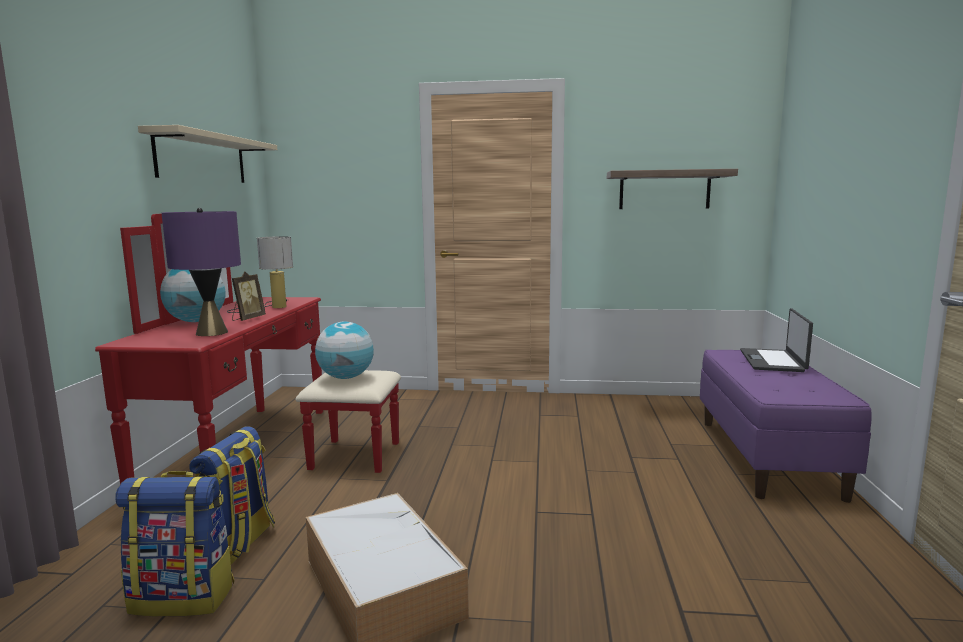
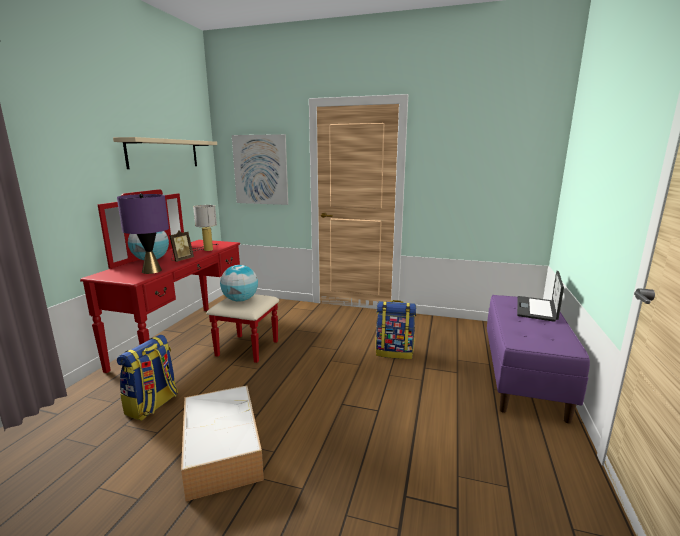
camera: 10 degrees right, 5 degrees up
(184, 597) = (109, 439): backpack -> backpack (394, 352)
(342, 189) = (260, 170): none -> picture
(664, 190) = (477, 176): shelf -> none

